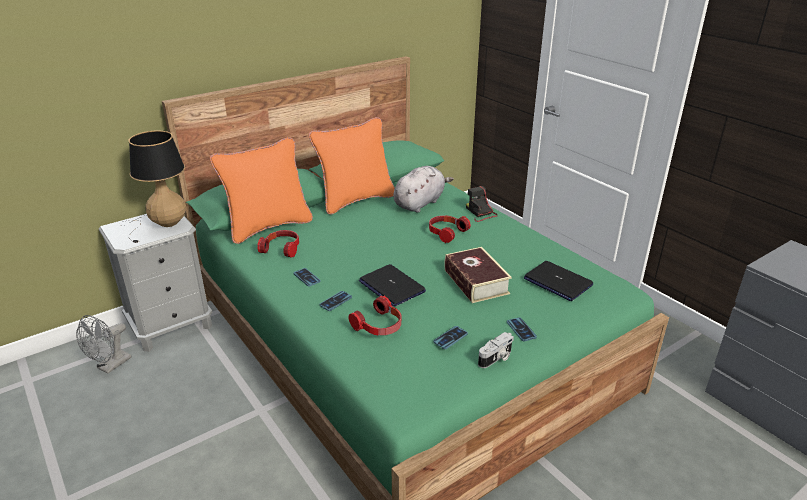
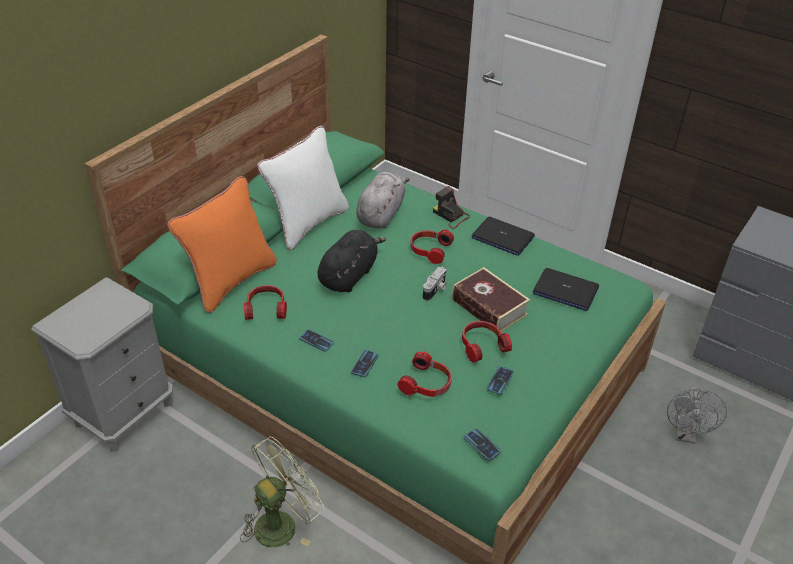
camera: 20 degrees left, 10 degrees up
(110, 366) = (82, 480): grey fan -> grey fan (686, 435)
(162, 224) = (110, 307): table lamp -> none
(241, 438) = (282, 522): none -> green fan
(355, 200) = (308, 223): orange pillow -> white pillow
(365, 238) = (349, 275): none -> black plush toy
(391, 286) = (413, 333): laptop -> laptop (502, 237)
(449, 307) = (482, 345): none -> headphones
(496, 358) = (550, 392): camera -> camera (435, 290)
(521, 330) = (556, 354): phone -> phone (482, 444)

